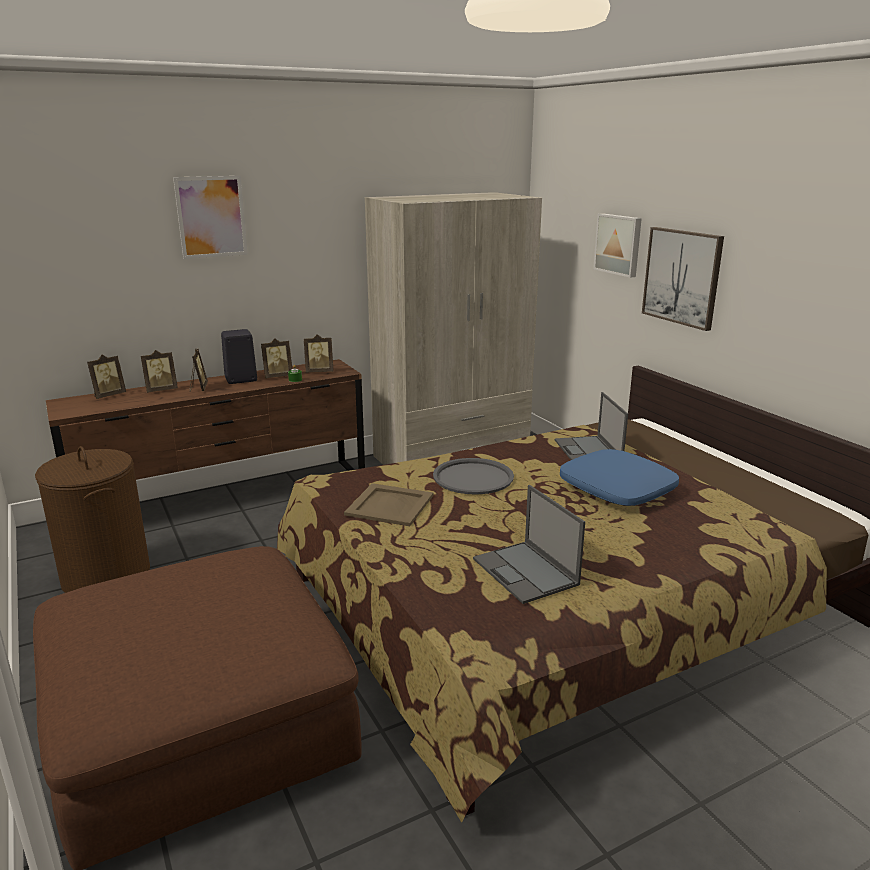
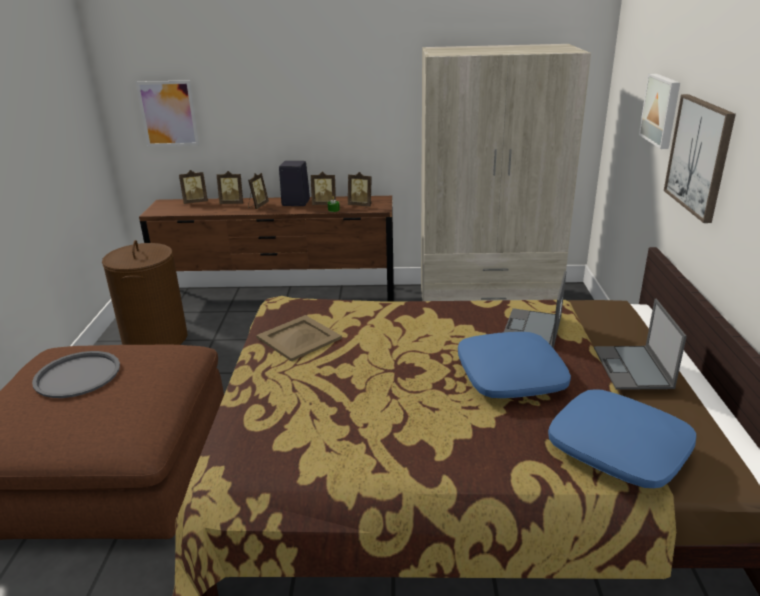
camera: 30 degrees right, 5 degrees up
(211, 217) = (282, 62): picture -> picture (168, 113)
(473, 477) = (393, 329): grey tray -> grey tray (77, 375)
(526, 572) = (329, 432): laptop -> laptop (633, 368)
(752, 519) = (619, 449): none -> blue pillow

